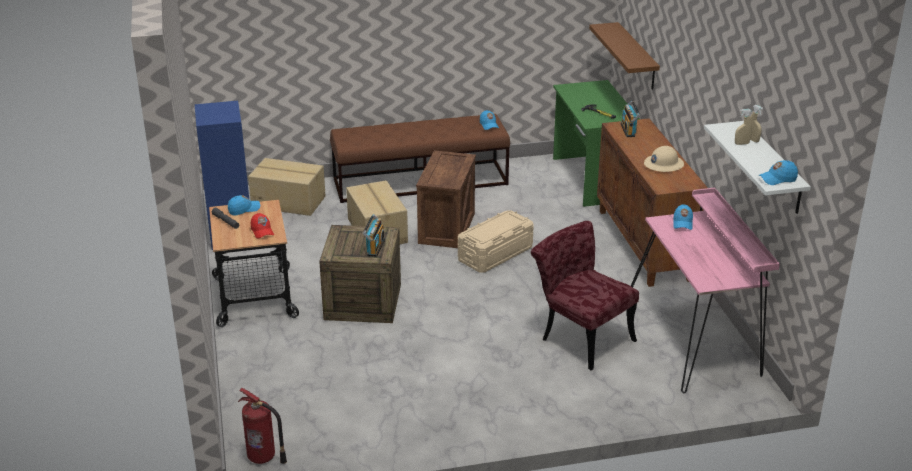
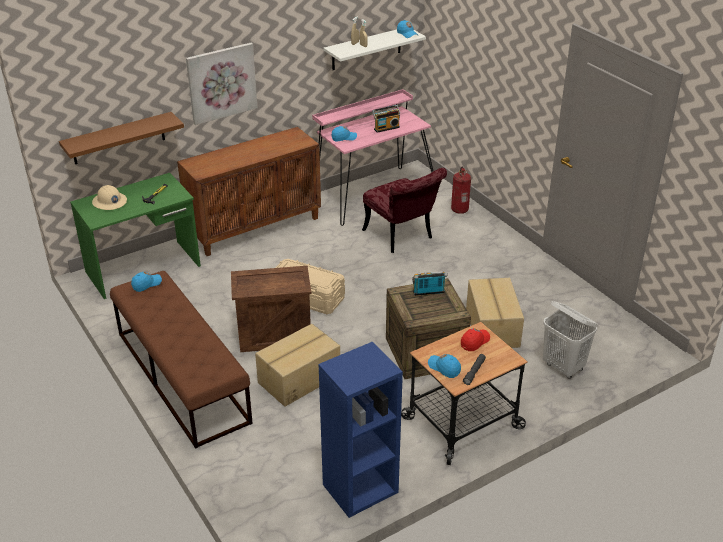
camera: 110 degrees left, 5 degrees up
(263, 457) = (645, 343): fire extinguisher -> fire extinguisher (460, 209)
(275, 381) = (563, 367): none -> white laundry basket
(288, 201) = (265, 468): cardboard box -> cardboard box (491, 327)
(580, 336) = (402, 237): red chair -> red chair turned 60 degrees counterclockwise
(629, 130) = (207, 166): radio -> radio (386, 128)
(663, 164) = (266, 146): beige hard hat -> beige hard hat (109, 202)
(685, 73) = (221, 82): none -> picture

